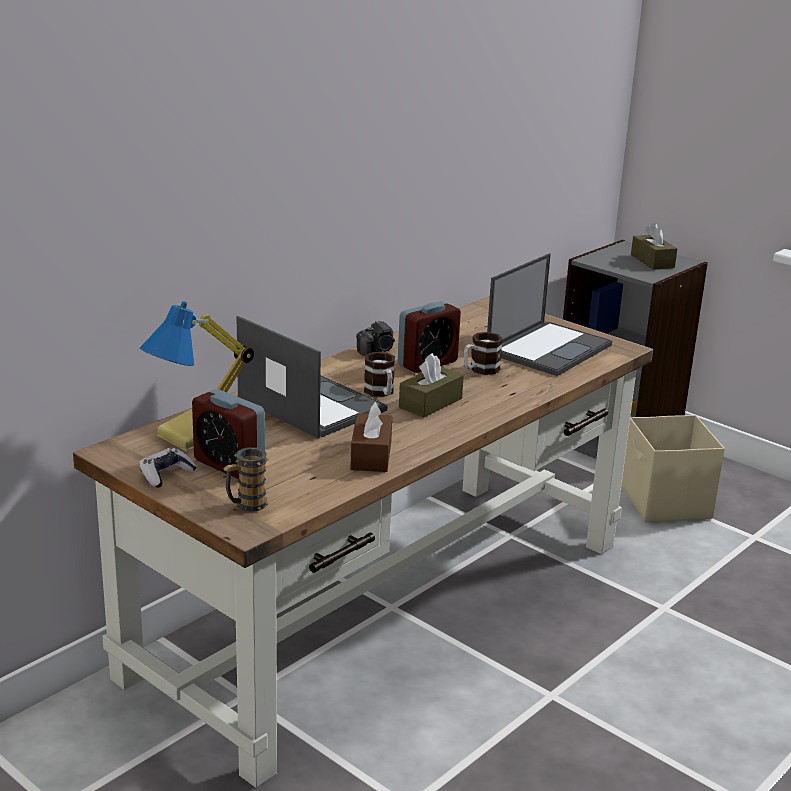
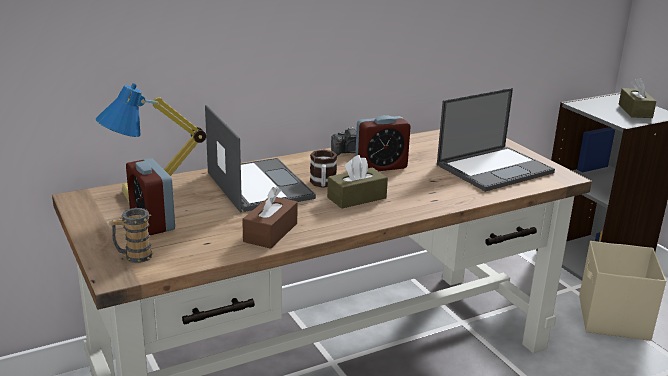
camera: 20 degrees right, 0 degrees up
(166, 475) = (98, 222): game controller -> none
(480, 370) = (420, 177): mug -> none

